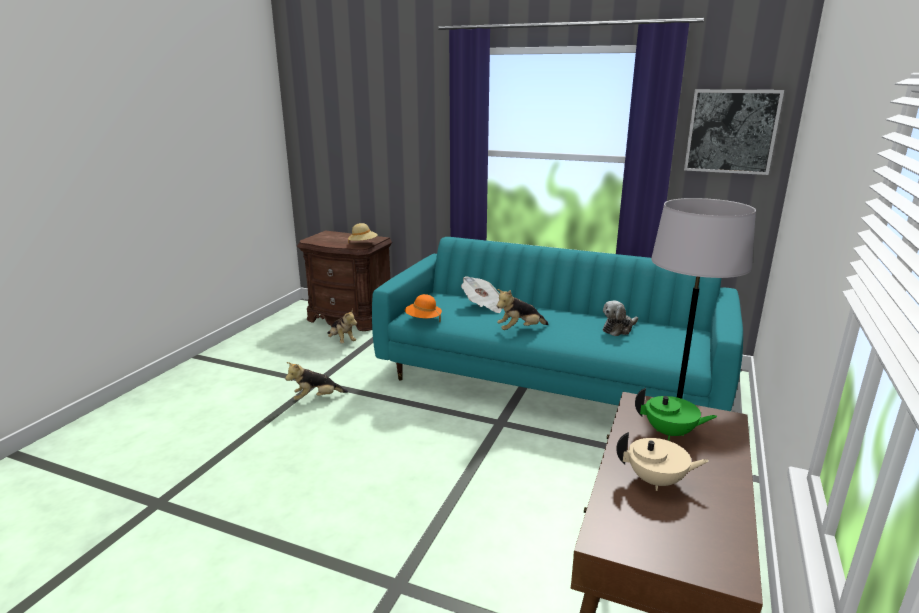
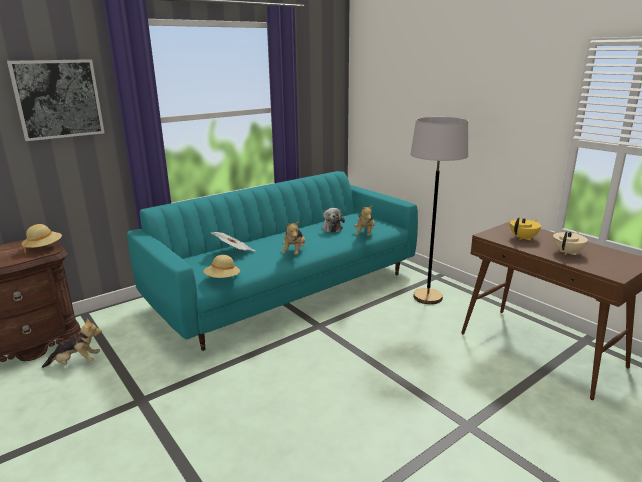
camera: 60 degrees left, 0 degrees up
(316, 398) = (174, 407): plush toy -> plush toy (365, 234)
(423, 319) = (222, 279): orange hat -> beige hat
(670, 433) = (523, 238): green teapot -> yellow teapot
(731, 131) = (320, 83): picture -> picture (58, 99)

